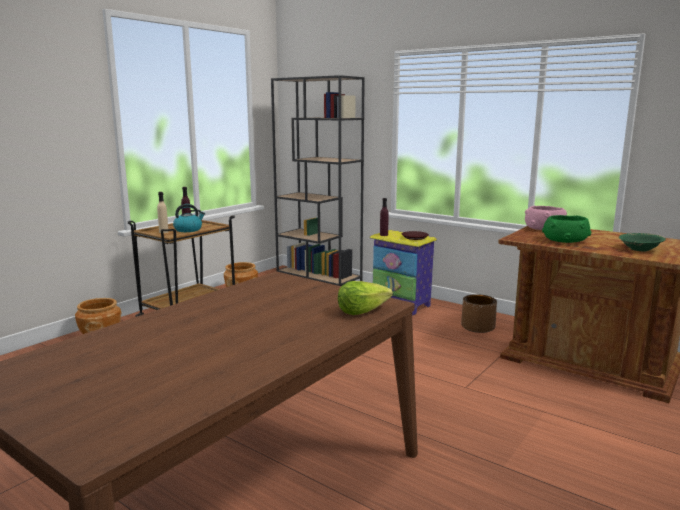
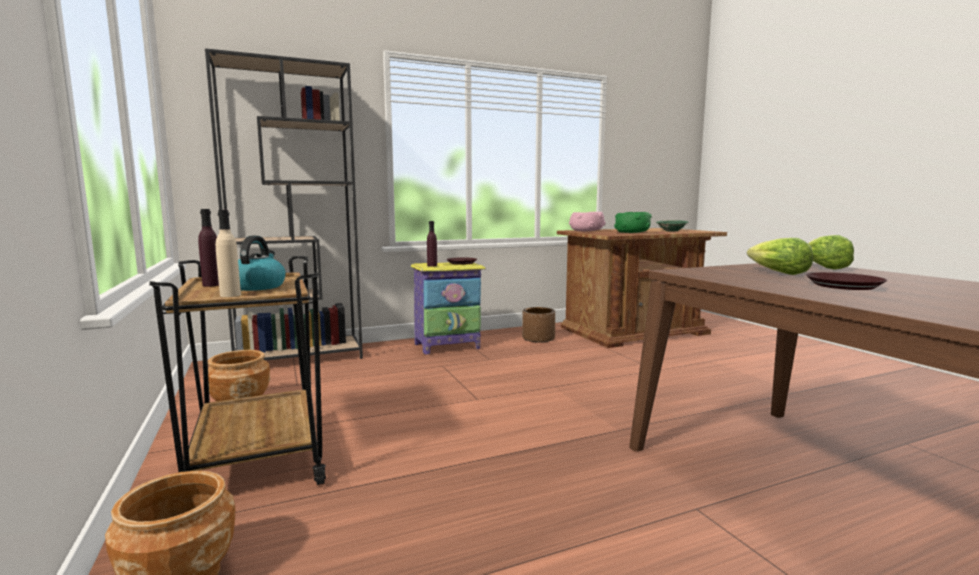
camera: 60 degrees left, 5 degrees down
(238, 313) = (843, 286): none -> brown plate
(298, 298) = (777, 273): none -> lettuce

